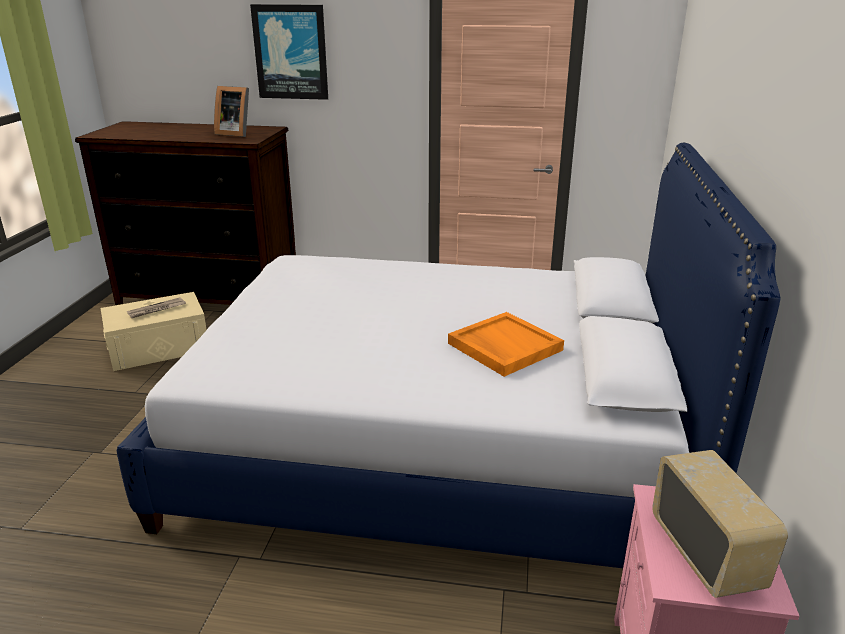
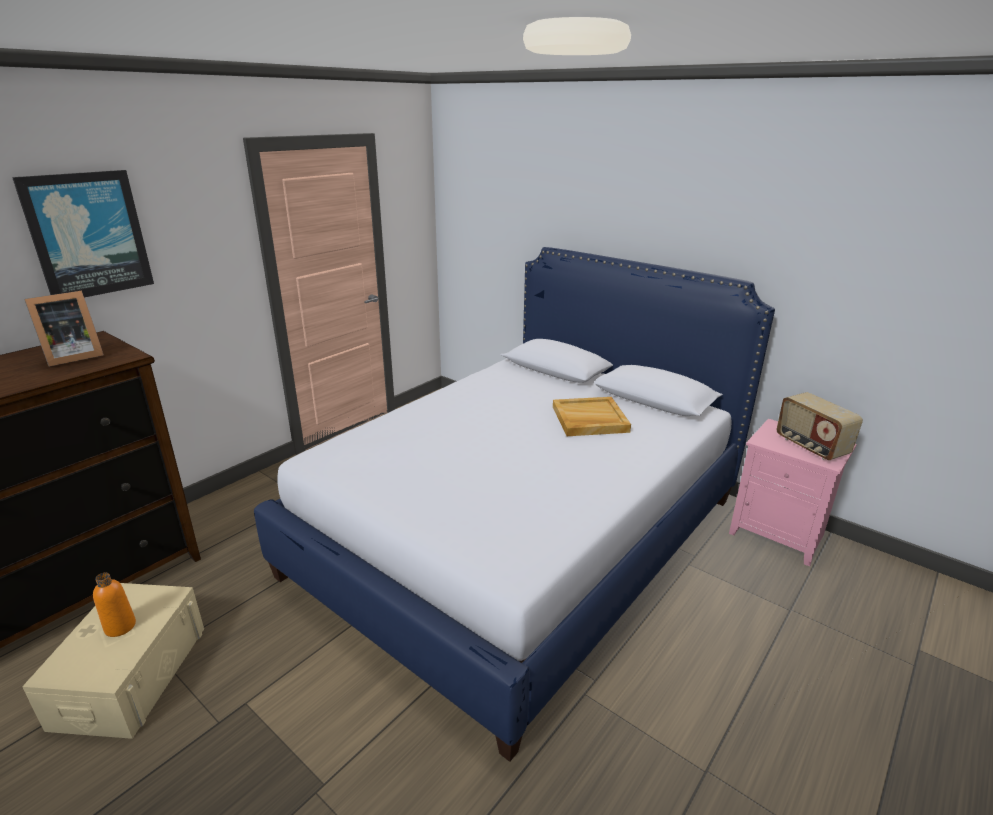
camera: 60 degrees left, 0 degrees up
(156, 310) = (120, 626): newspaper -> orange bottle
(503, 346) = (589, 419): orange tray -> beige tray
(706, 554) = (810, 446): radio -> radio turned 135 degrees counterclockwise

